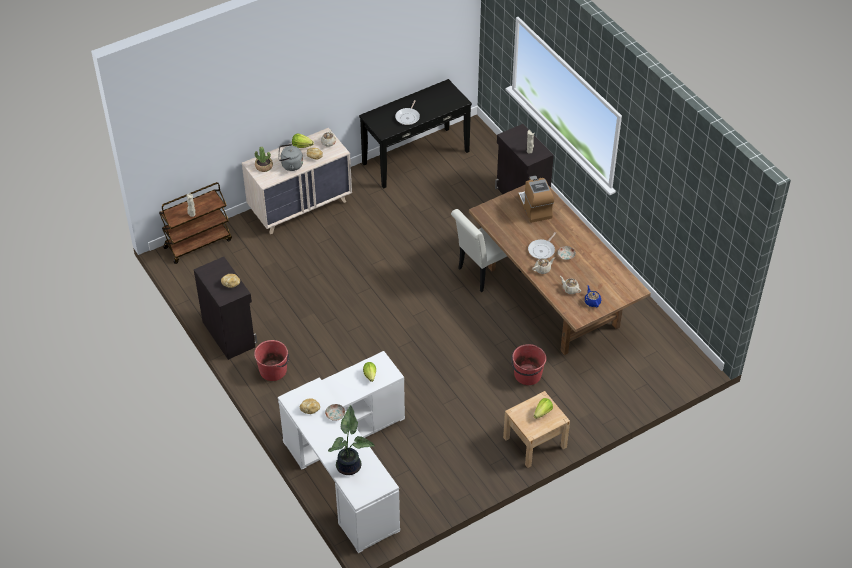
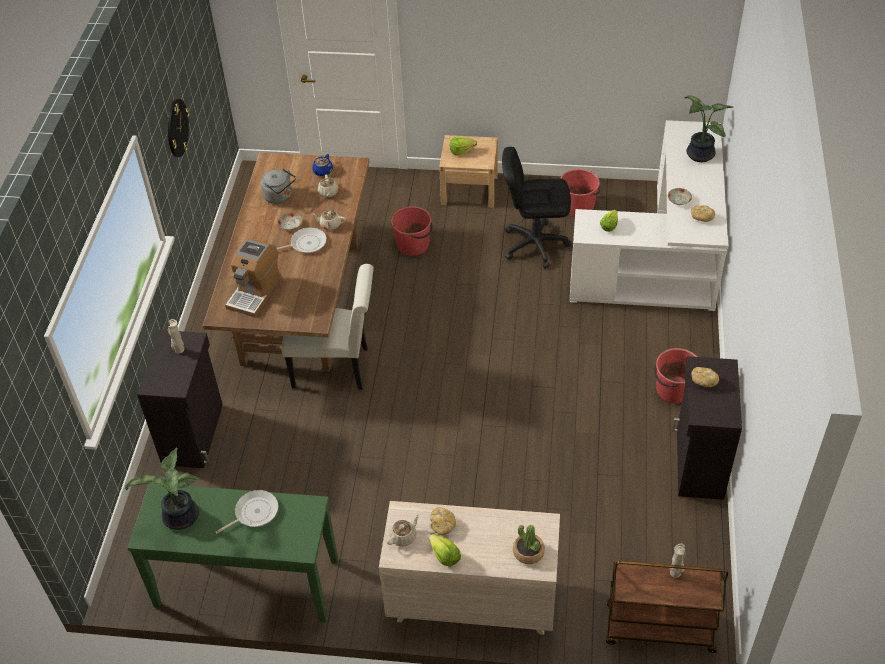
camera: 140 degrees left, 0 degrees up
(290, 165) = (489, 530): grey kettle -> grey kettle (280, 197)
(415, 157) = (247, 583): black console table -> green console table
(439, 98) = (180, 518): none -> potted plant
(443, 475) = (578, 206): none -> red bucket
(446, 423) = (535, 244): none -> black office chair
(659, 197) = (177, 128): none -> wall clock

